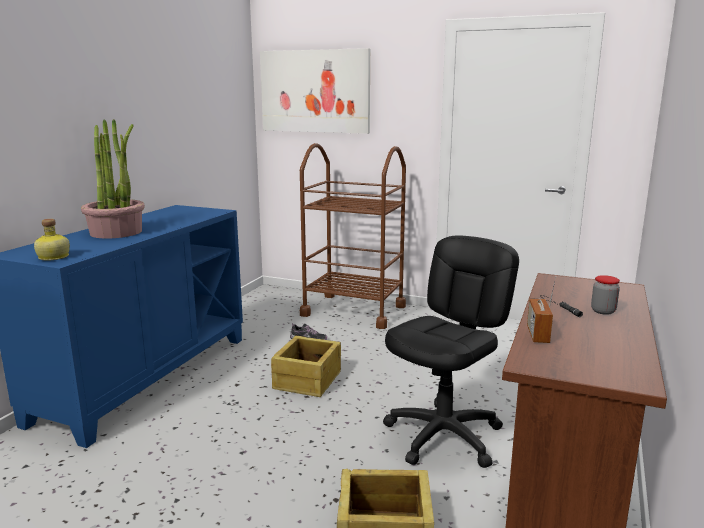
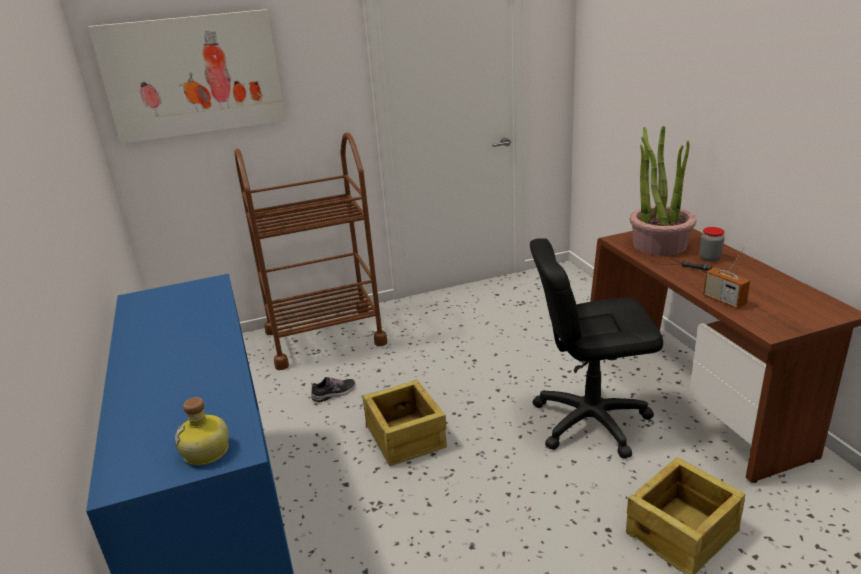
camera: 40 degrees left, 10 degrees up
(116, 232) = (171, 372): potted plant -> potted plant (659, 244)
(444, 436) = (590, 421): black office chair -> black office chair turned 90 degrees counterclockwise

